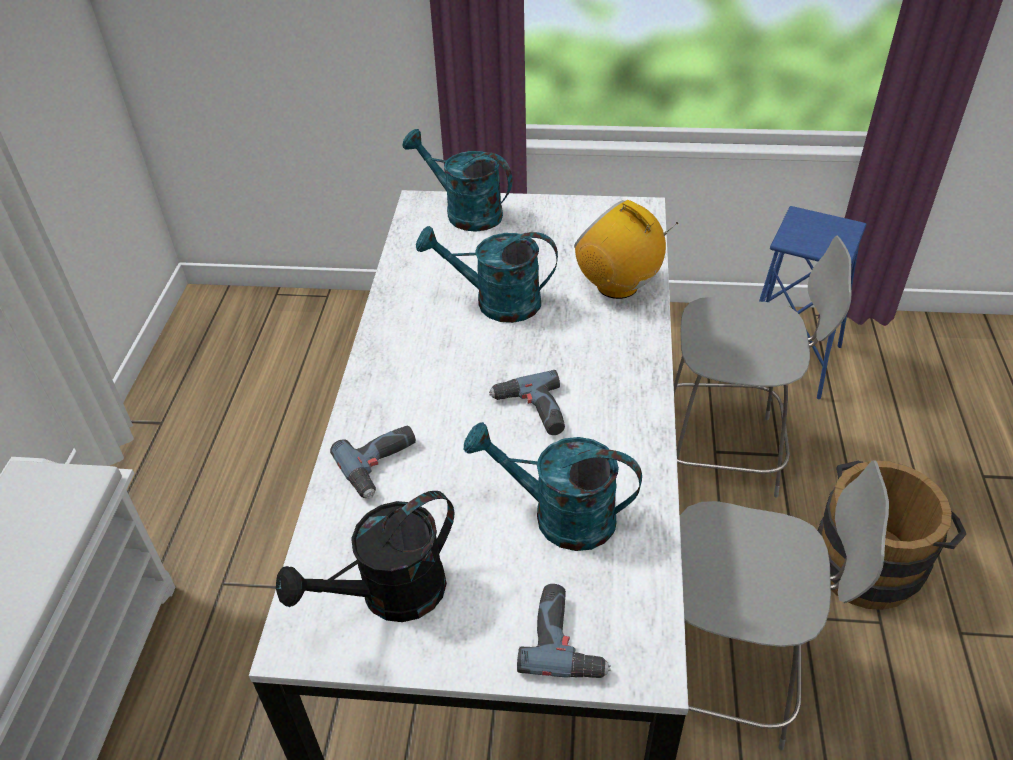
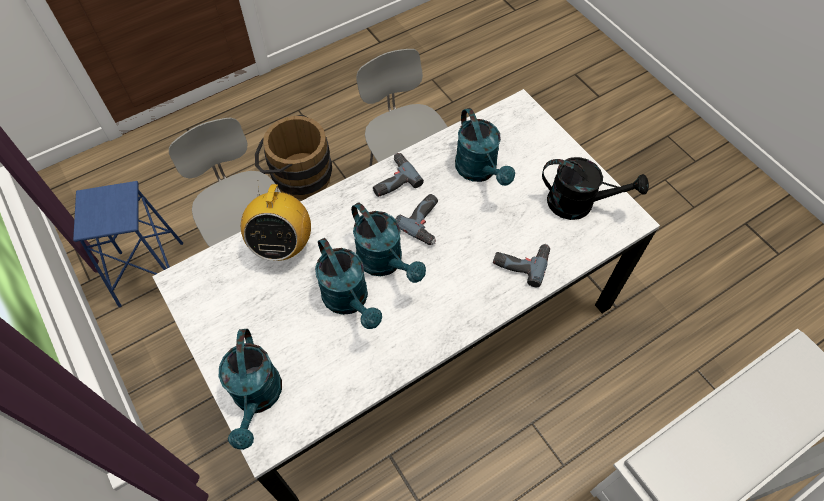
camera: 130 degrees left, 15 degrees up
(512, 349) = (385, 263): none -> turquoise watering can
(566, 638) = (534, 135): power drill -> power drill (392, 179)

